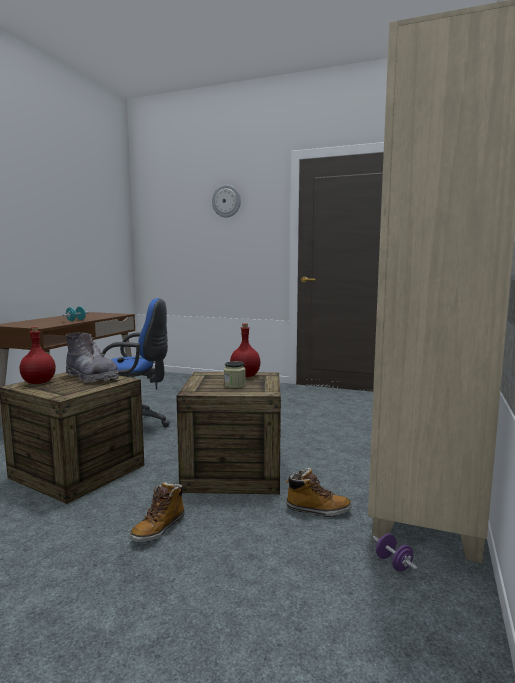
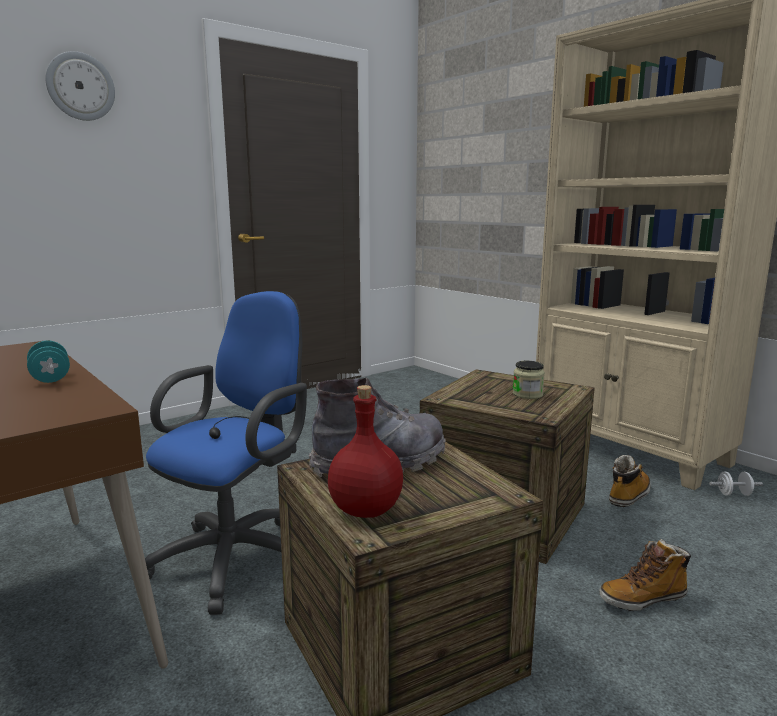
camera: 60 degrees left, 5 degrees up
(159, 529) = (643, 598): boot -> boot turned 105 degrees clockwise
(245, 376) = (480, 383): red bottle -> none
(393, 564) = (734, 494): purple dumbbell -> white dumbbell

